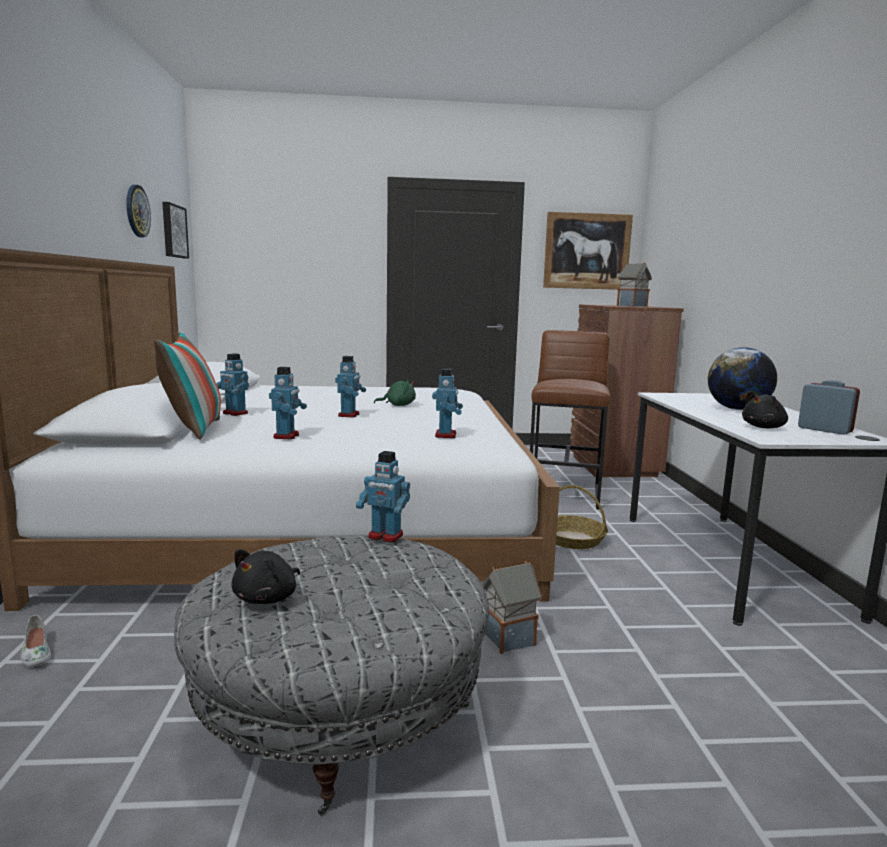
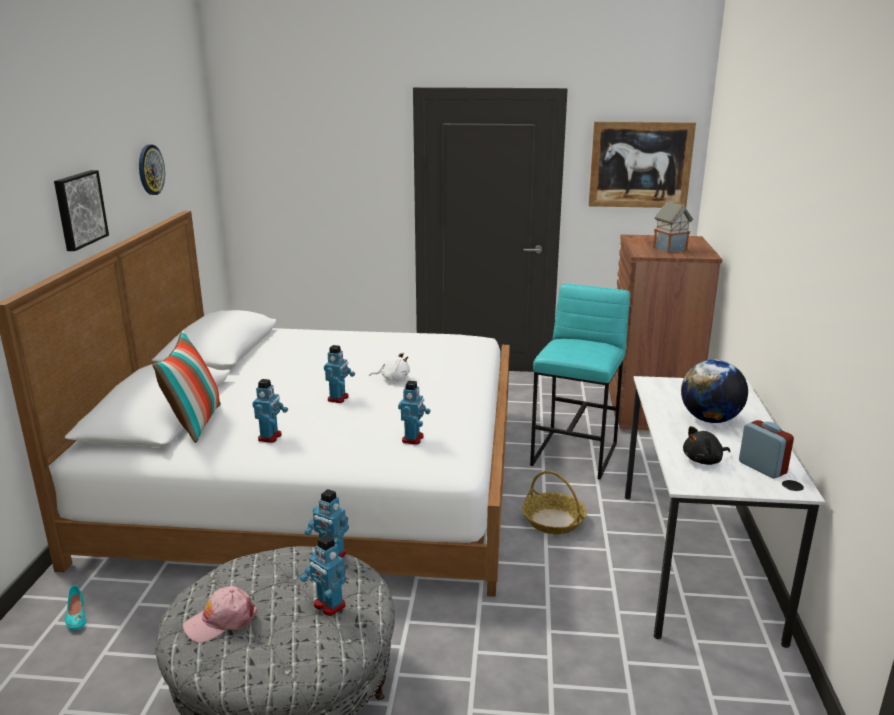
camera: 10 degrees right, 10 degrees up
(36, 652) = (76, 616): white shoe -> turquoise shoe
(173, 231) = (191, 165): picture -> picture (79, 209)
(235, 413) = (236, 393): toy robot -> toy robot (329, 605)
(268, 598) = (221, 621): black plush toy -> pink cap
(398, 405) = (393, 378): green plush toy -> white plush toy
(509, 638) = (443, 635): toy house -> none
(564, 493) = (575, 453): brown stool -> turquoise stool

